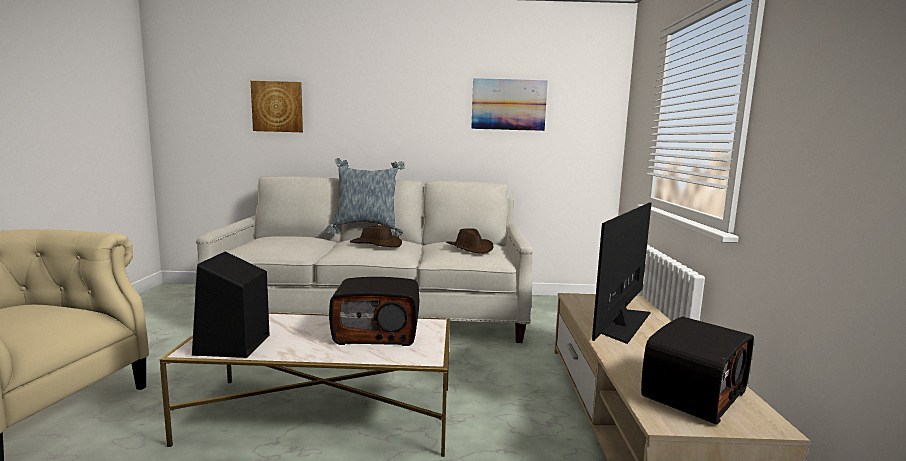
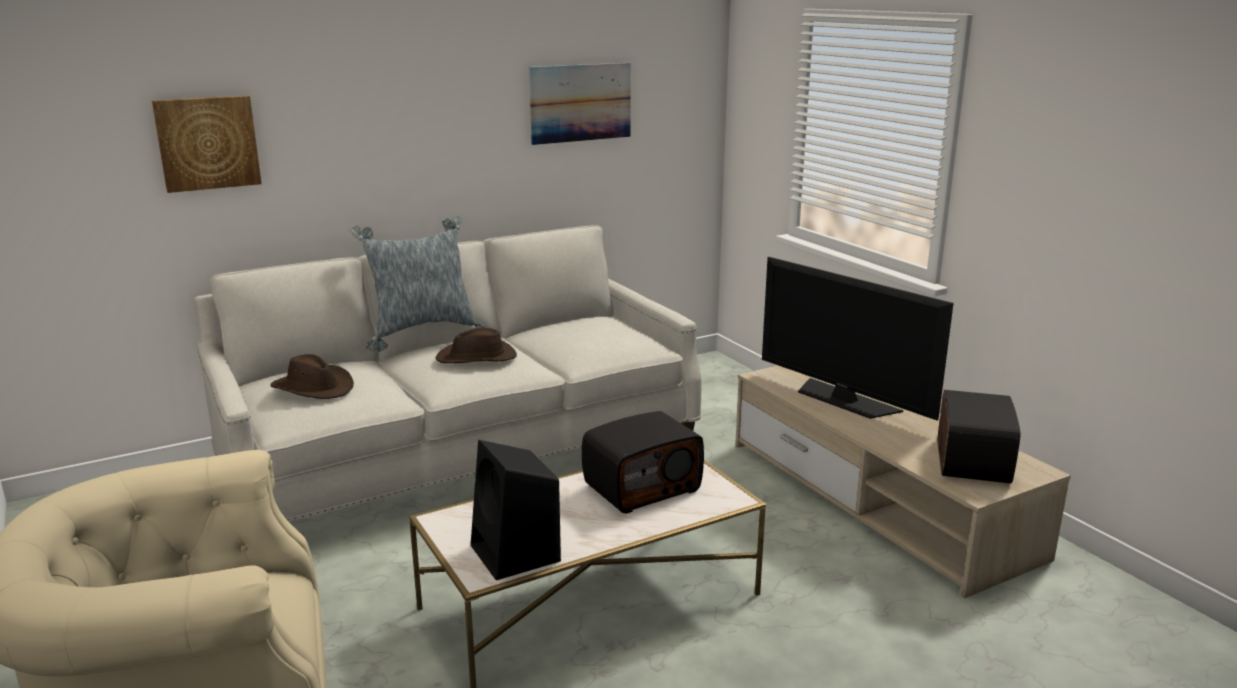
camera: 30 degrees left, 10 degrees up
(470, 248) = (604, 335): brown hat -> brown hat (314, 387)
(622, 323) = (844, 400): television -> television turned 45 degrees counterclockwise

